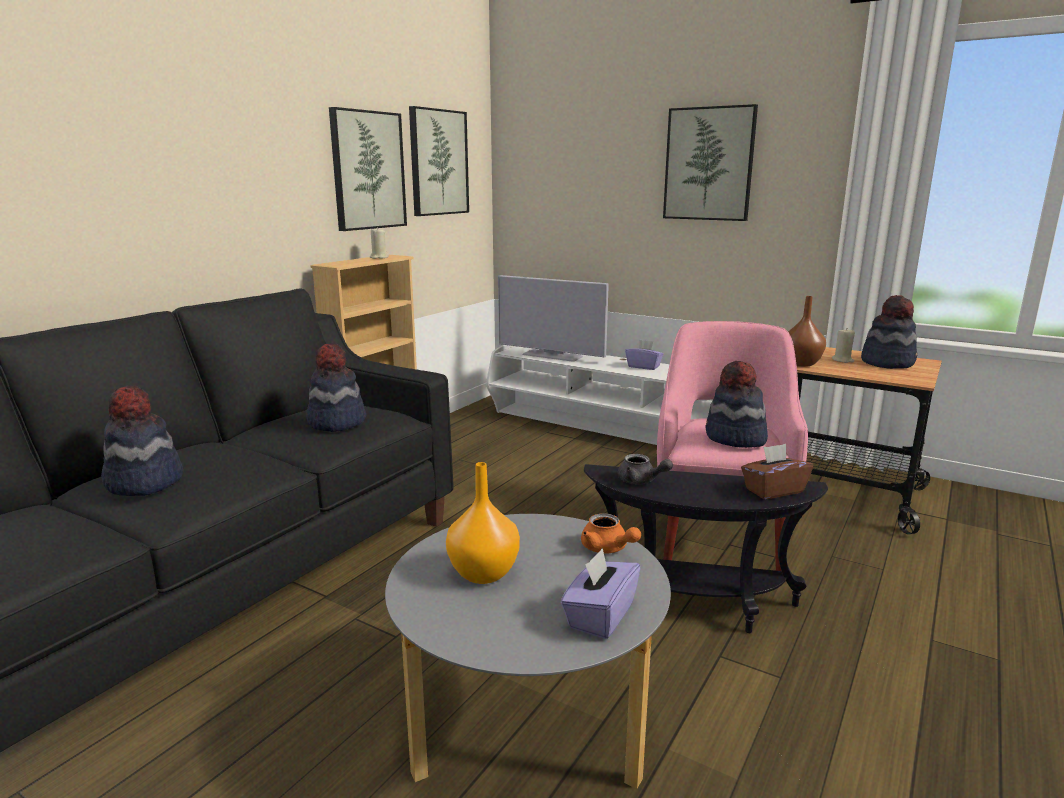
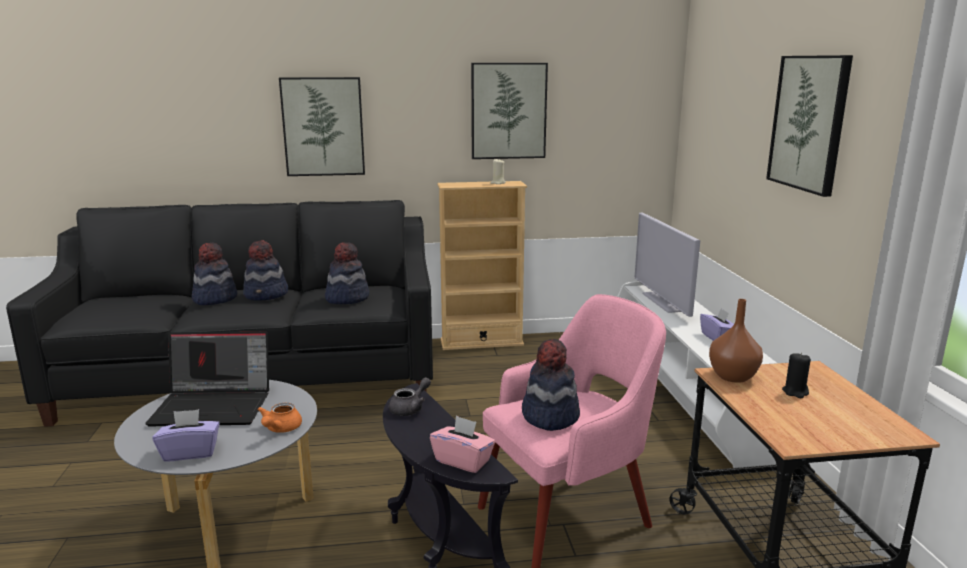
camera: 50 degrees right, 0 degrees up
(438, 162) = (598, 103): picture -> picture (323, 126)
(483, 572) = (215, 406): orange vase -> laptop
(641, 481) = (410, 409): grey teapot -> grey teapot turned 135 degrees counterclockwise
(773, 490) = (463, 460): brown tissue box -> pink tissue box
(842, 360) = (795, 392): beige candle -> black candle
(887, 362) = (843, 415): hat -> hat (266, 295)

